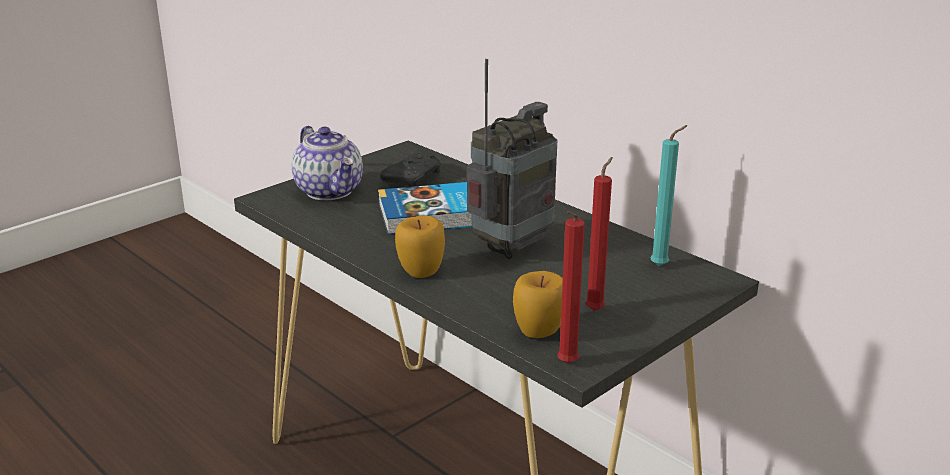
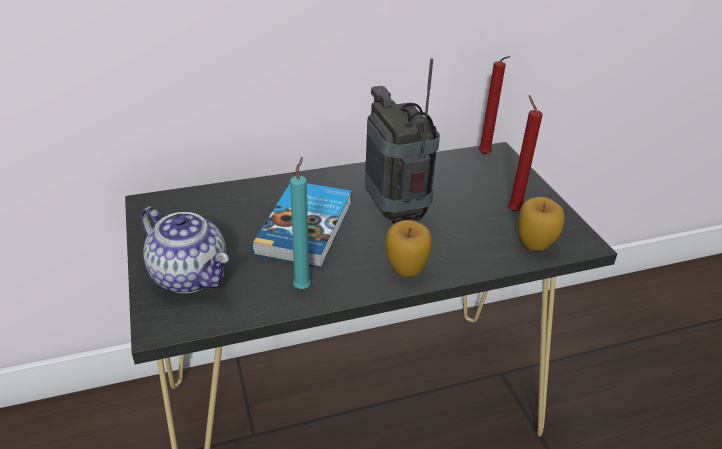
camera: 65 degrees left, 10 degrees up
(330, 191) = (191, 276): teapot -> teapot turned 45 degrees clockwise
(414, 178) = (217, 218): black game controller -> none
(565, 365) = (582, 248): red candle -> red candle (485, 155)
(662, 266) = (466, 164): turquoise candle -> turquoise candle (303, 286)

